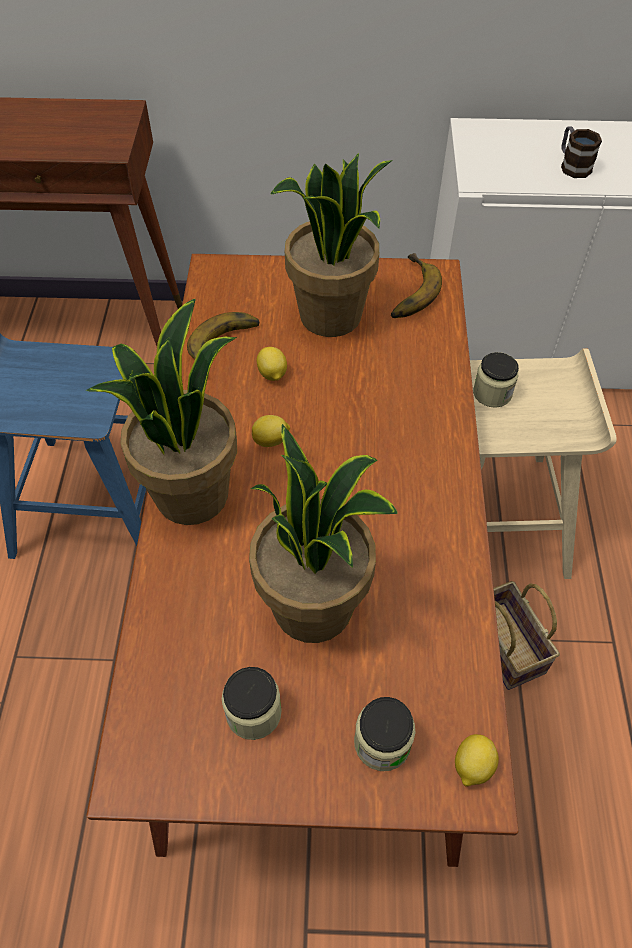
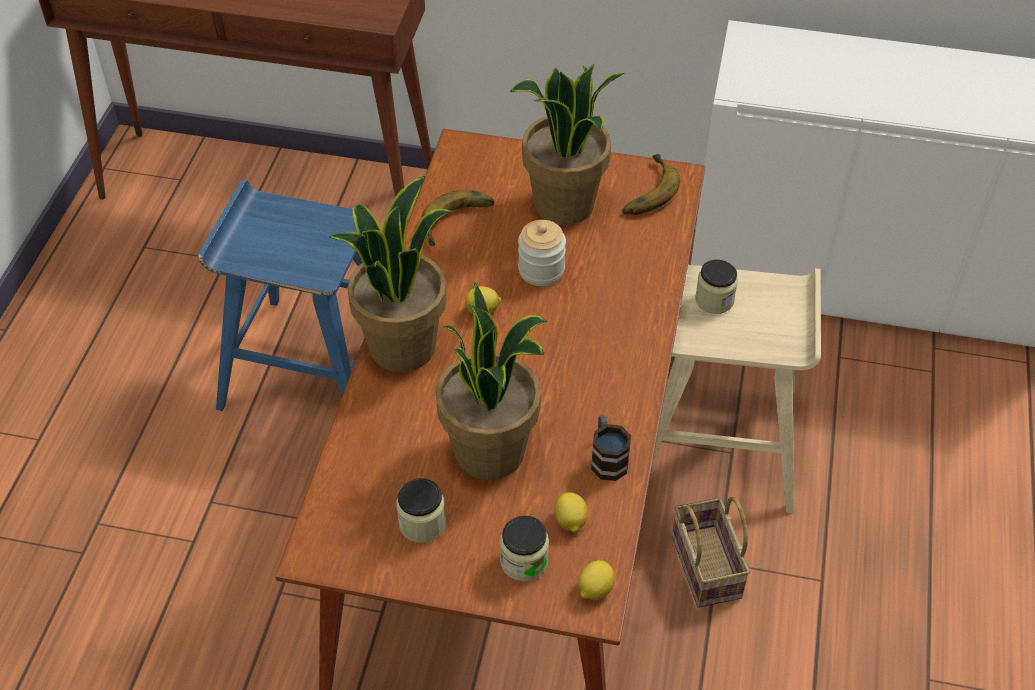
camera: 10 degrees right, 5 degrees down
(272, 374) = (496, 252): lemon -> lemon (570, 522)
(323, 387) = (541, 270): none -> jar
(572, 165) = (838, 84): mug -> mug (607, 458)

